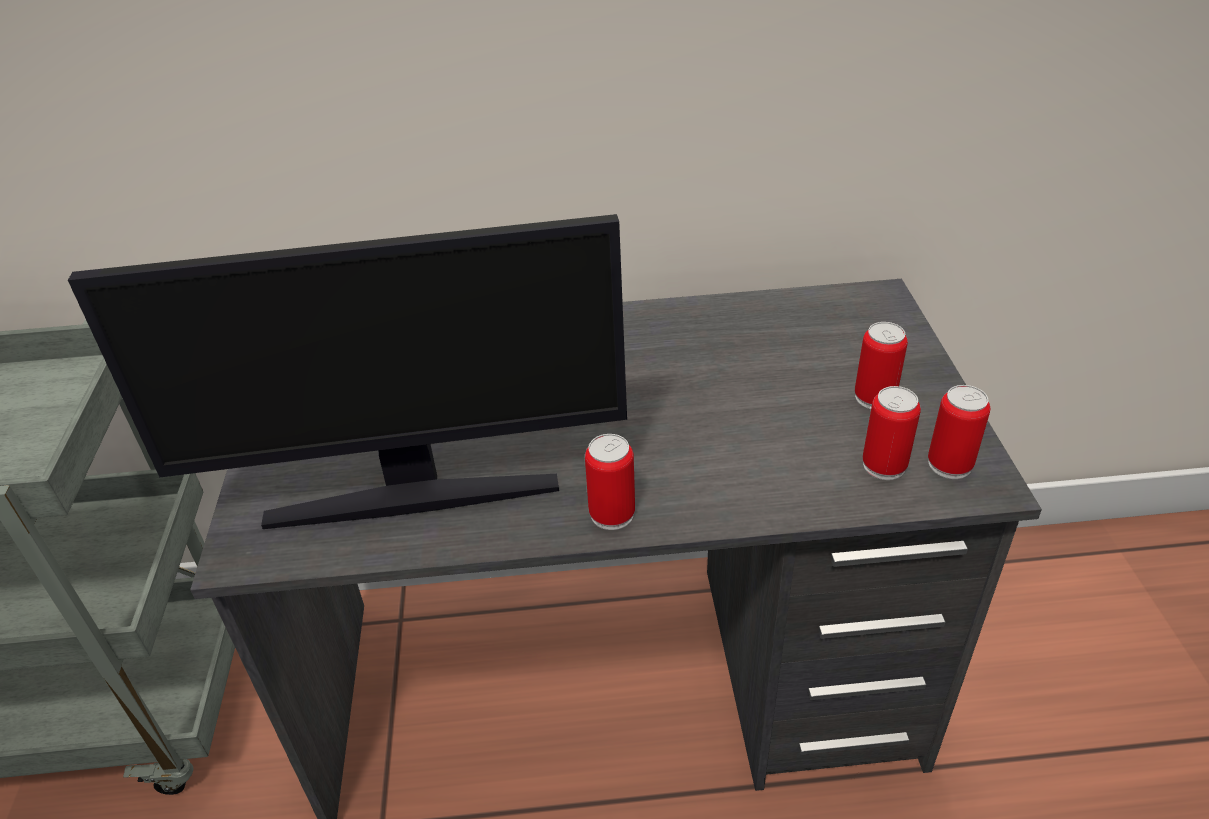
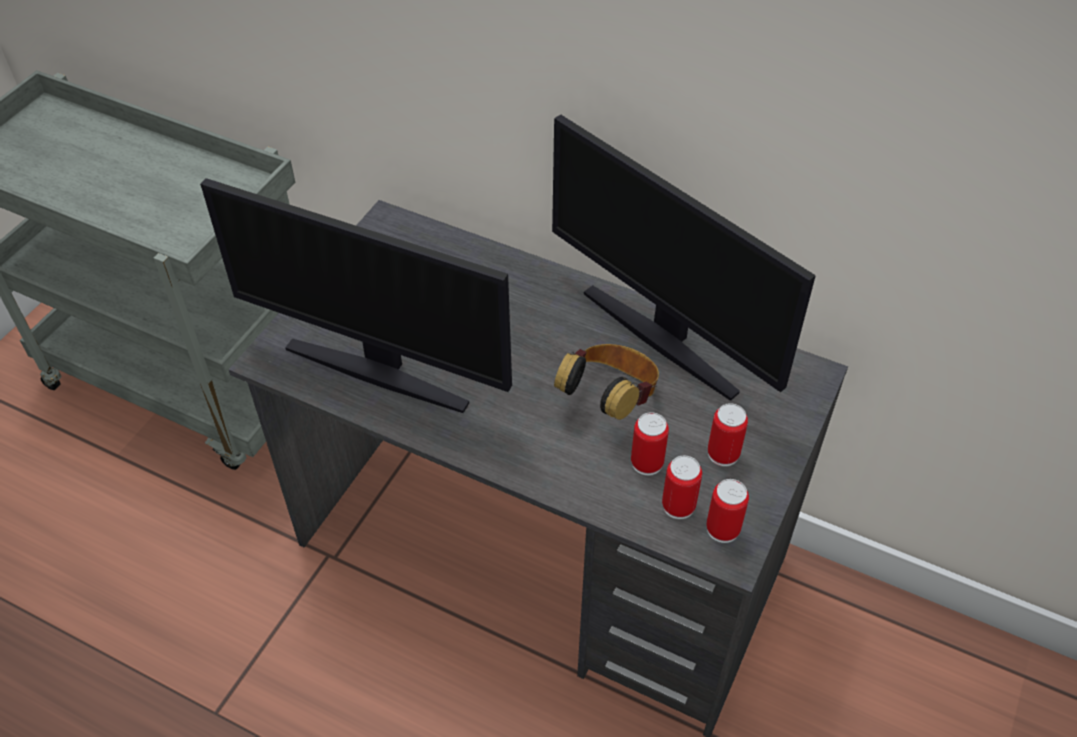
camera: 30 degrees right, 10 degrees up
(612, 514) = (481, 445): can -> can (647, 462)
(709, 327) = (663, 338): none -> monitor
(711, 402) = (610, 399): none -> headphones

